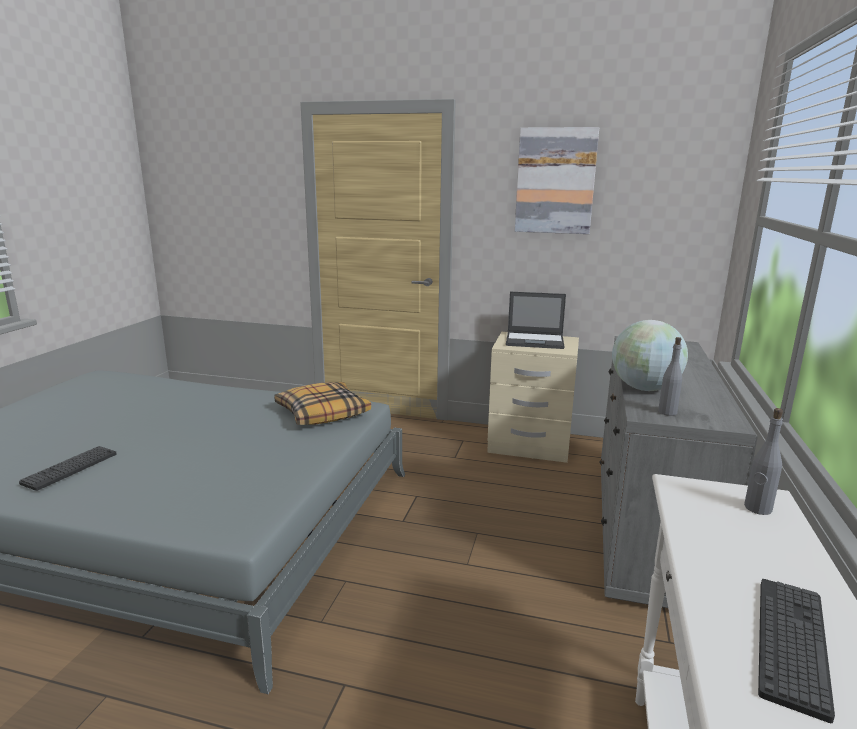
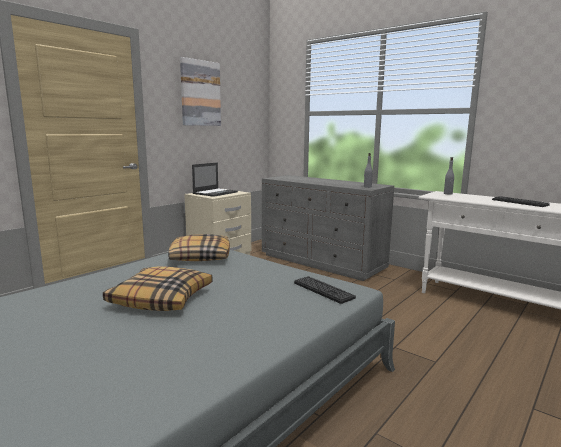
camera: 65 degrees left, 5 degrees down
(70, 468) = (194, 340): keyboard -> keyboard (323, 290)
(174, 430) = (162, 299): none -> pillow
(644, 389) = (339, 185): globe -> none

